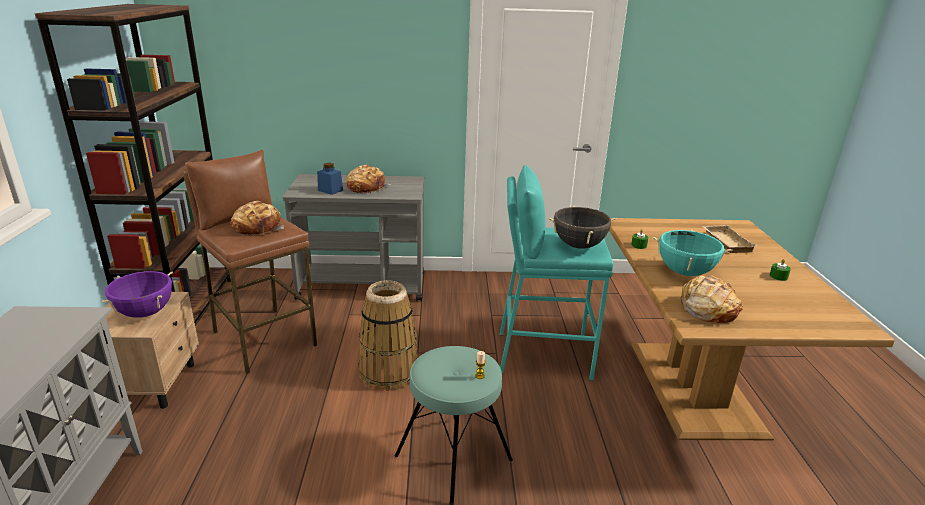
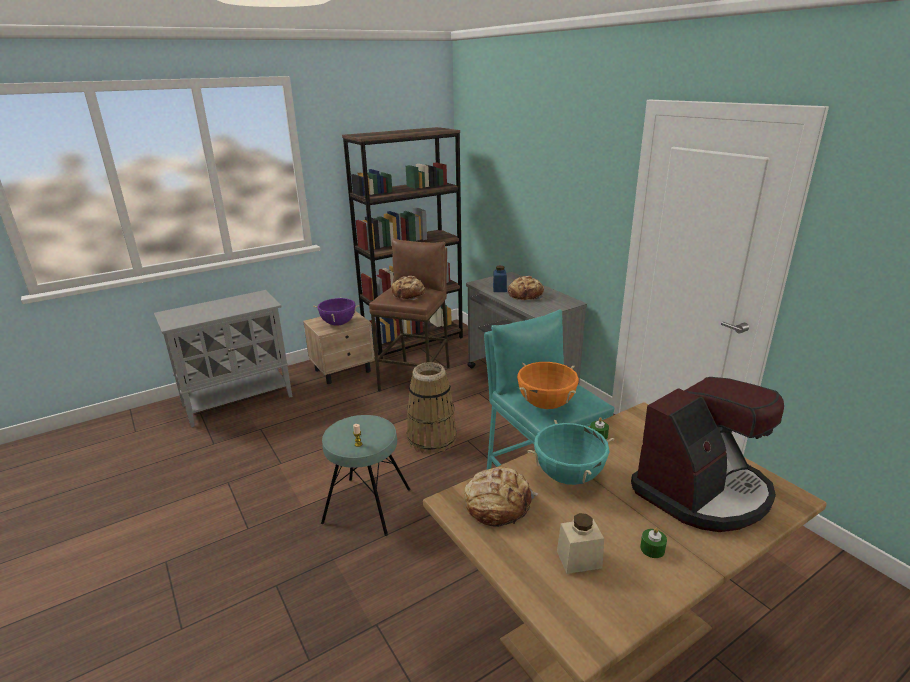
camera: 60 degrees right, 0 degrees up
(578, 245) = (546, 404): black cooking pot -> orange cooking pot
(725, 242) = (702, 491): beige tray -> coffee machine
(782, 302) = (579, 559): none -> beige jar

